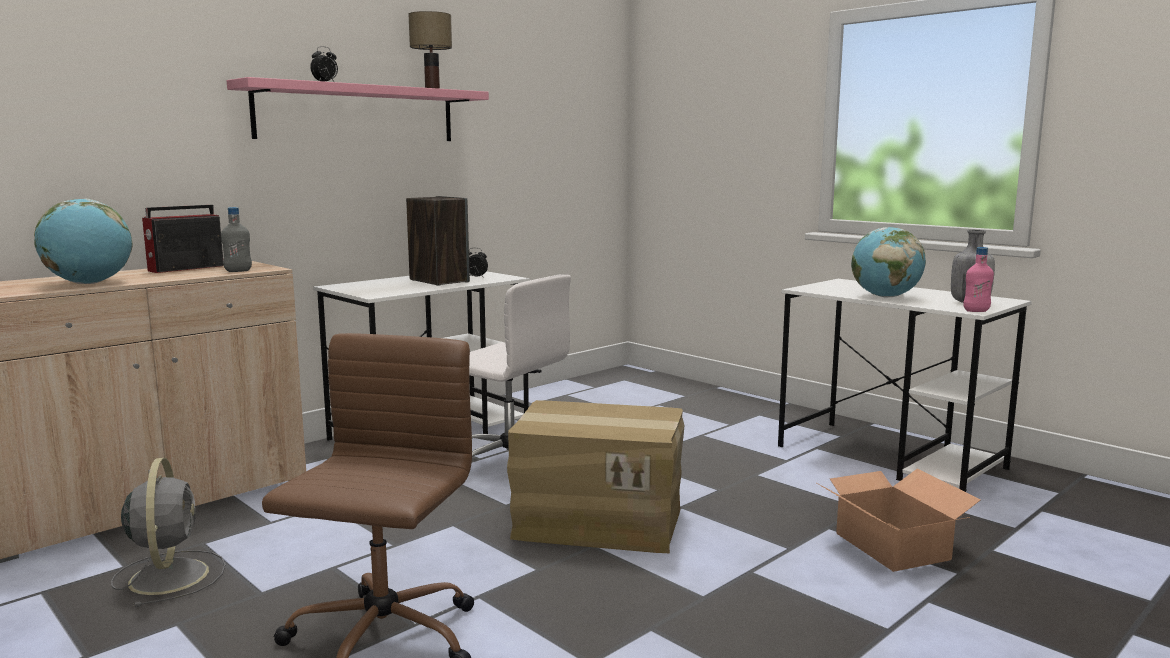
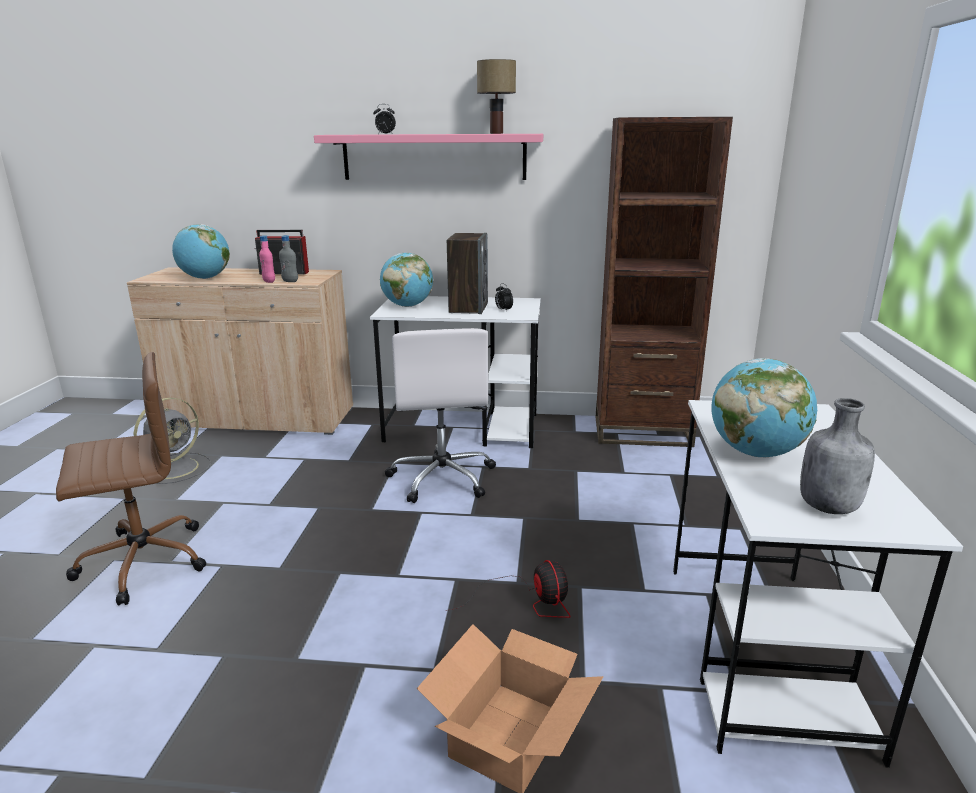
camera: 50 degrees right, 10 degrees up
(372, 288) = (407, 306): none -> globe
(581, 388) = (642, 432): none -> brown bookcase
(599, 521) = (384, 555): cardboard box -> none
(749, 494) = (528, 601): none -> fan
(976, 311) = (774, 523): pink bottle -> pink bottle (269, 281)

